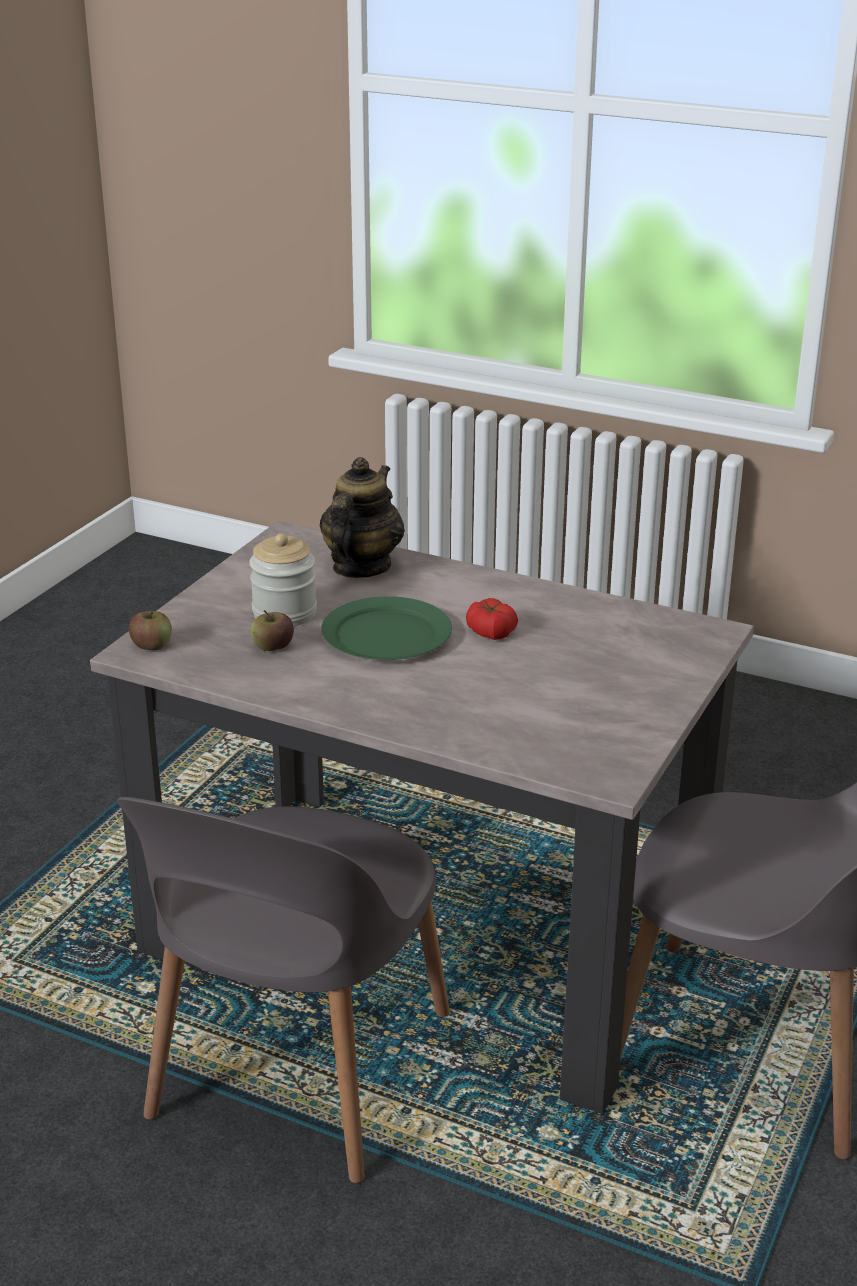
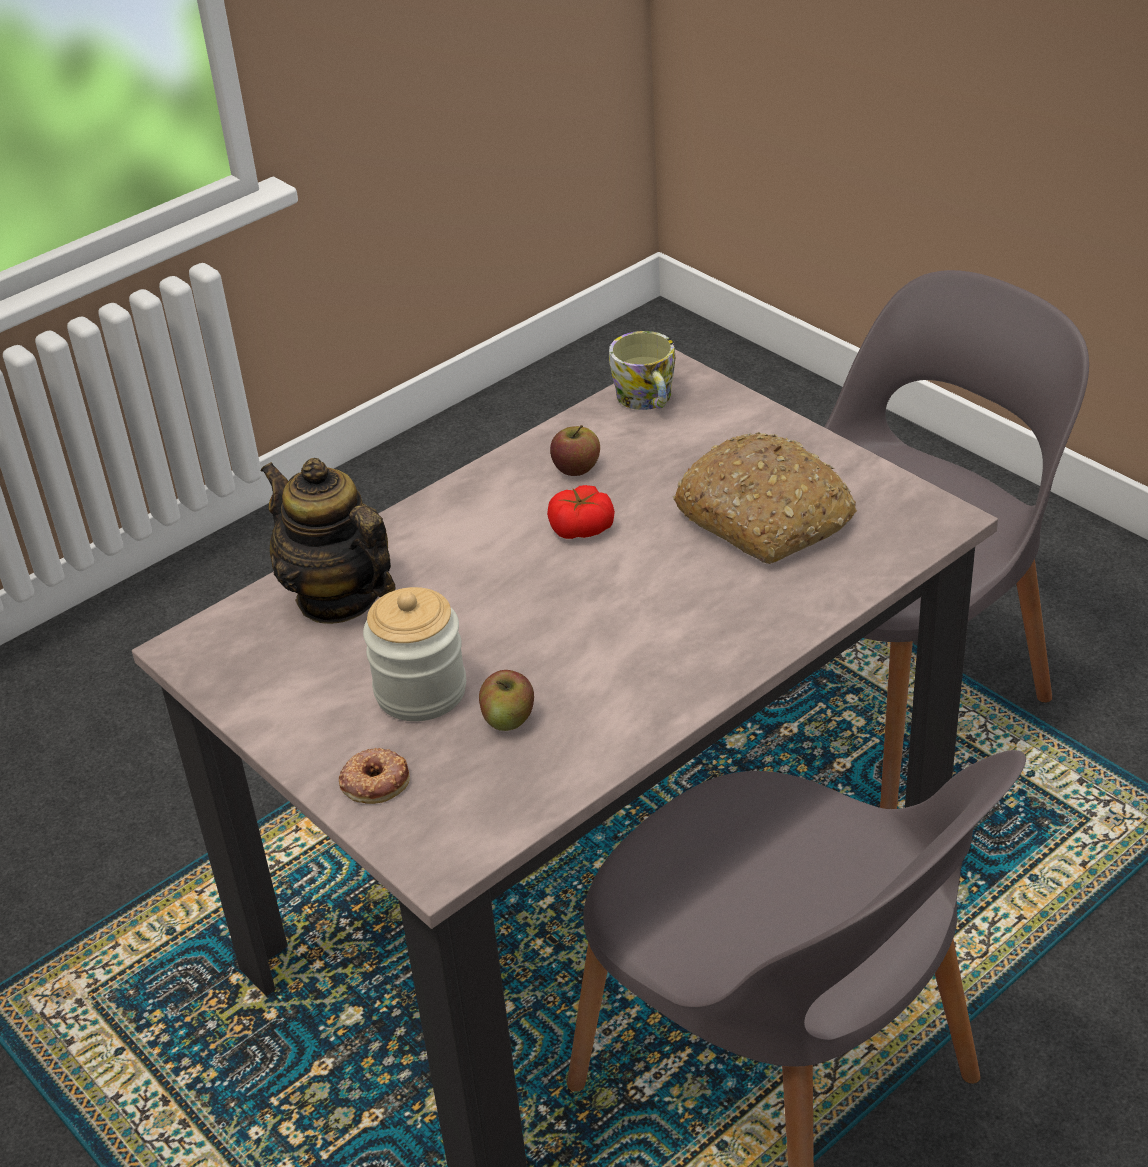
camera: 65 degrees left, 10 degrees up
(152, 645) = (430, 840): apple -> apple (576, 468)
(195, 617) = (374, 781): none -> donut
(387, 635) = (539, 611): green plate -> none
(556, 701) = (766, 517): none -> bread
(670, 626) = (647, 400): none -> mug

